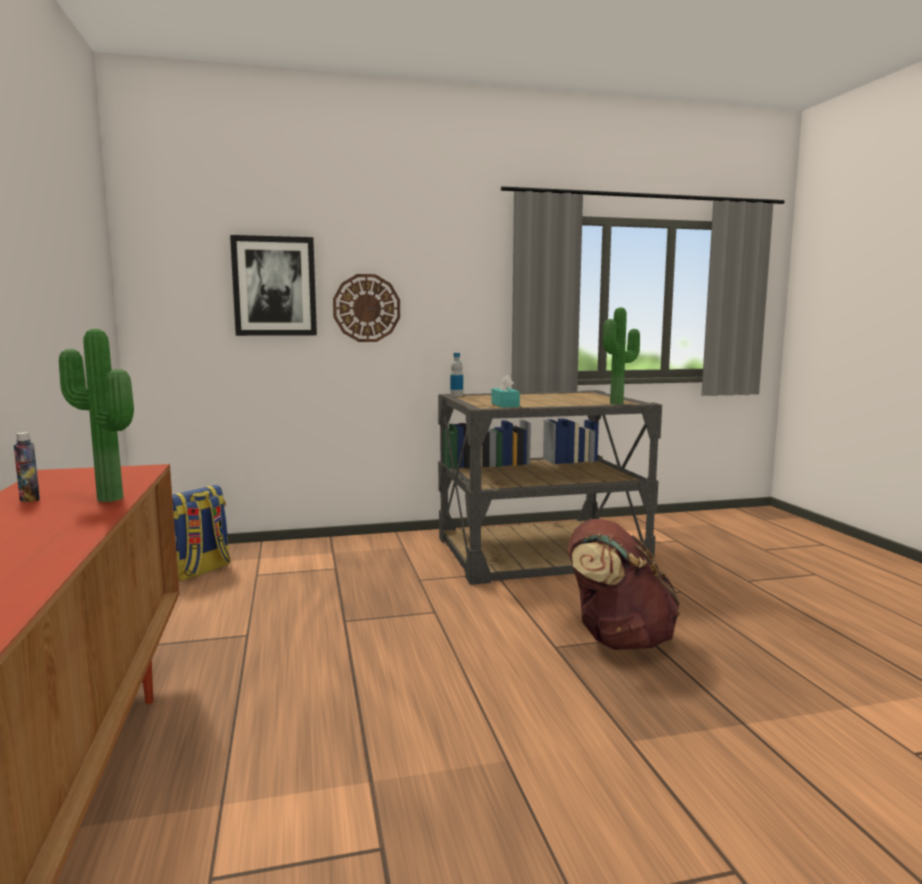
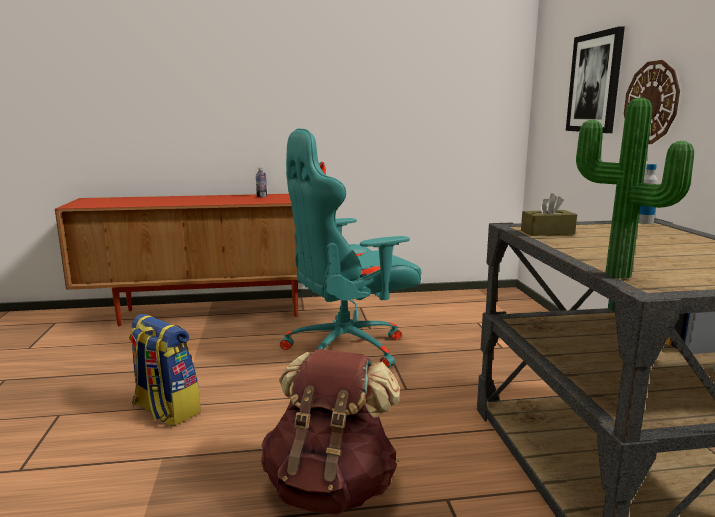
camera: 95 degrees right, 5 degrees up
(106, 500) = (252, 201): potted plant -> none
(199, 571) = (479, 306): backpack -> backpack (165, 410)
(318, 644) = (352, 348): none -> turquoise office chair
(505, 405) = (547, 232): turquoise tissue box -> brown tissue box

